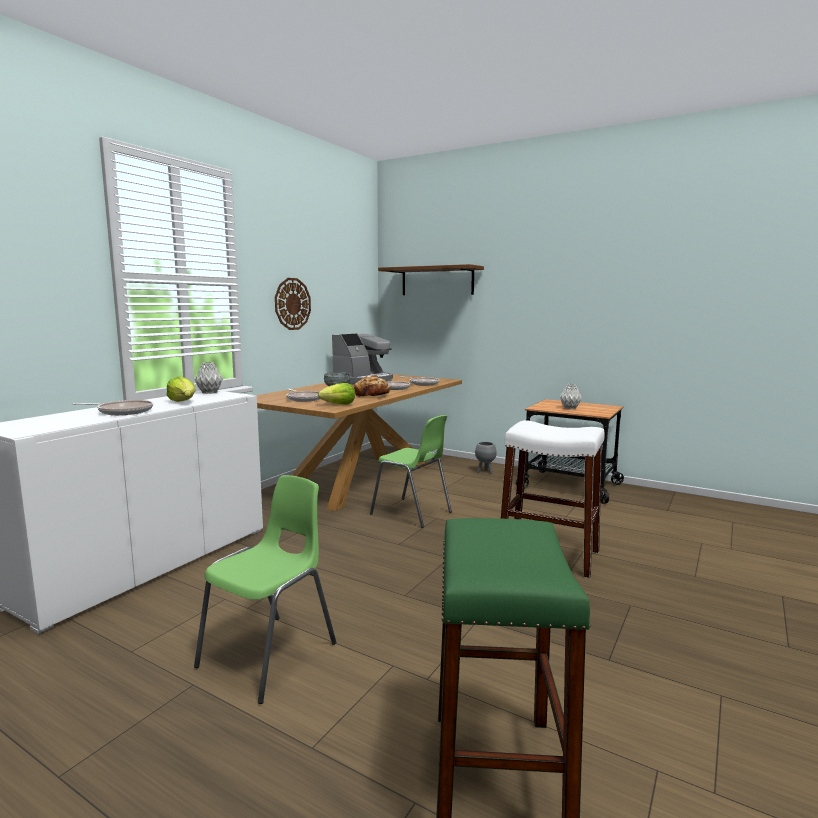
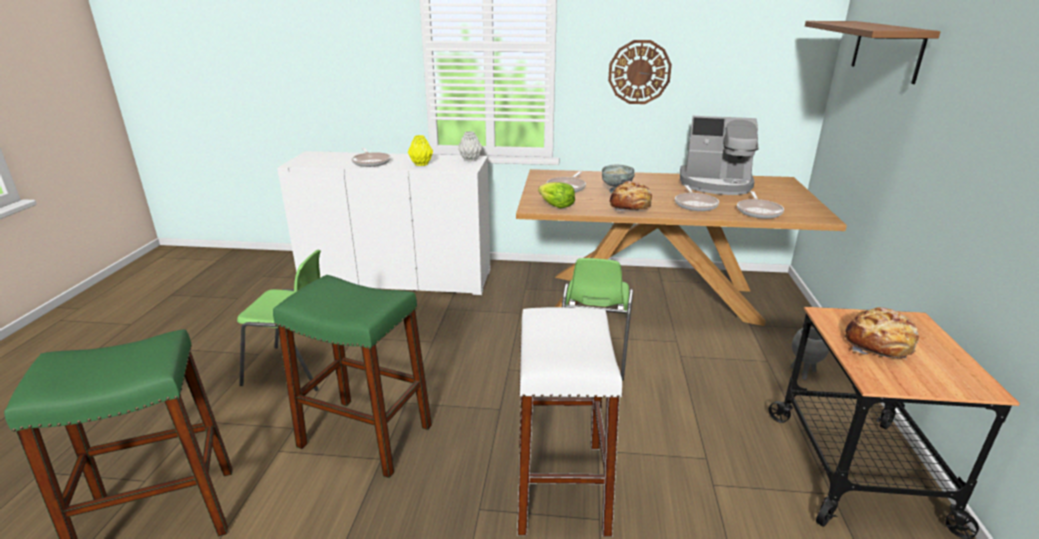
camera: 65 degrees right, 15 degrees up
(183, 402) = (421, 164): lettuce -> yellow vase
(440, 622) = (366, 436): none -> green stool
(570, 408) = (879, 344): grey vase -> bread

